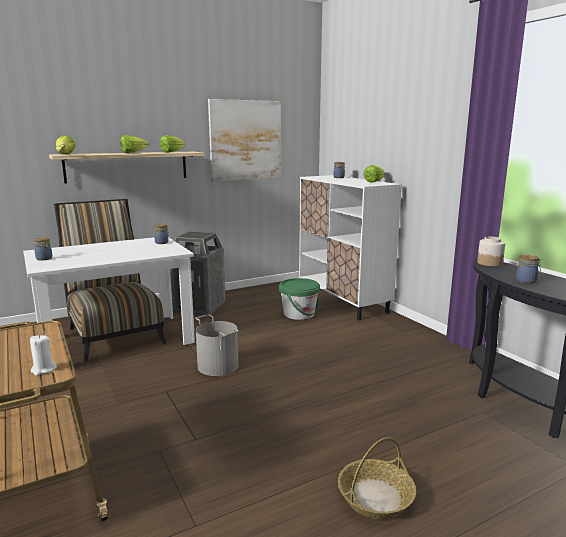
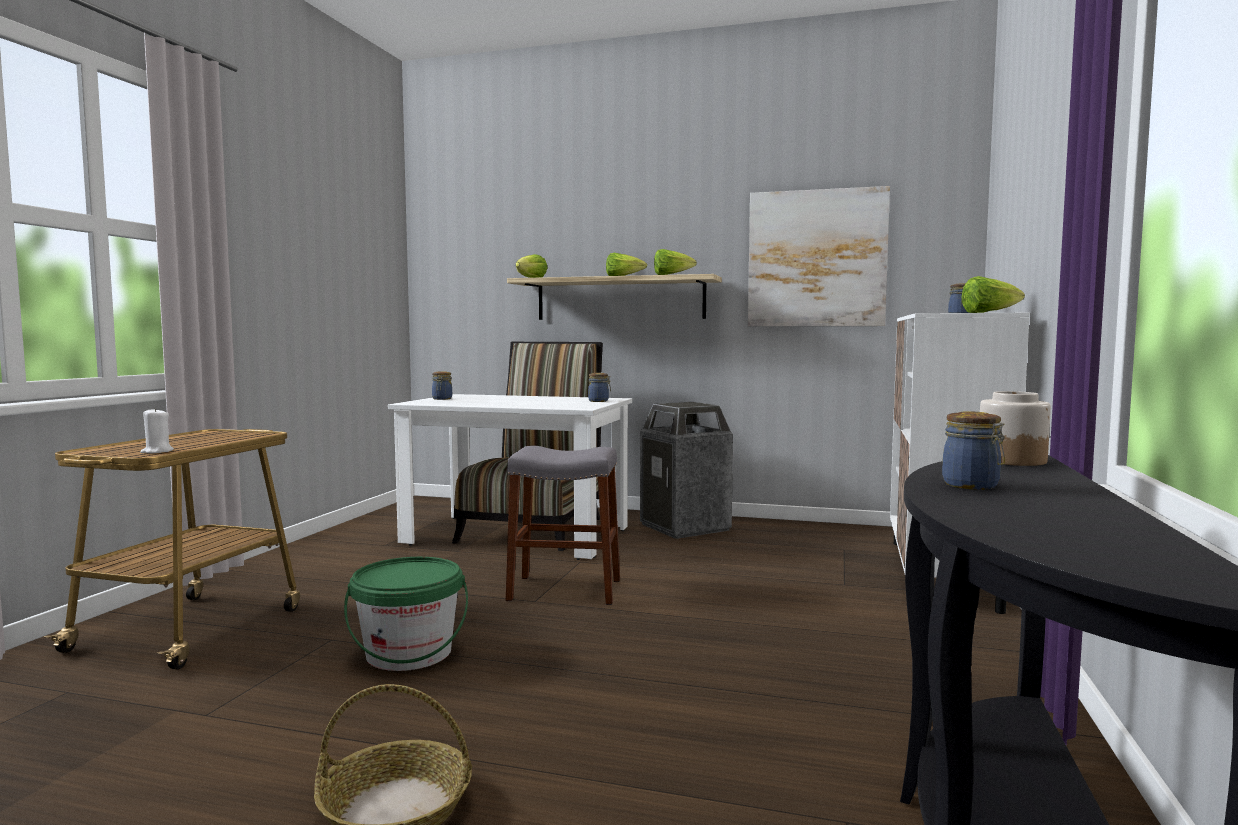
camera: 45 degrees right, 10 degrees down
(218, 366) = (565, 590): grey bucket -> grey stool
(299, 314) = (814, 570): green bucket -> green bucket (409, 653)

